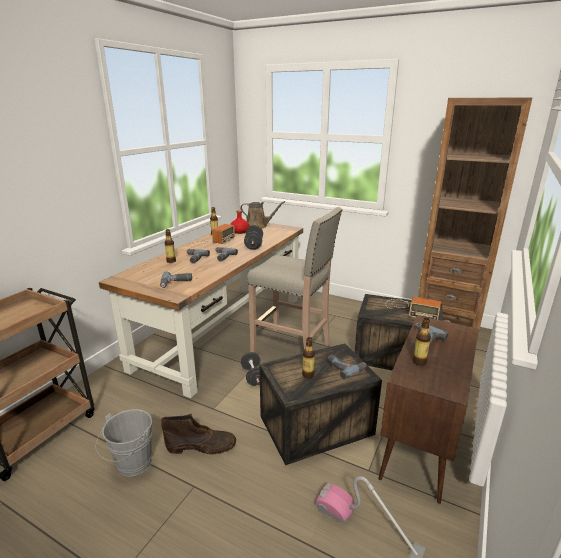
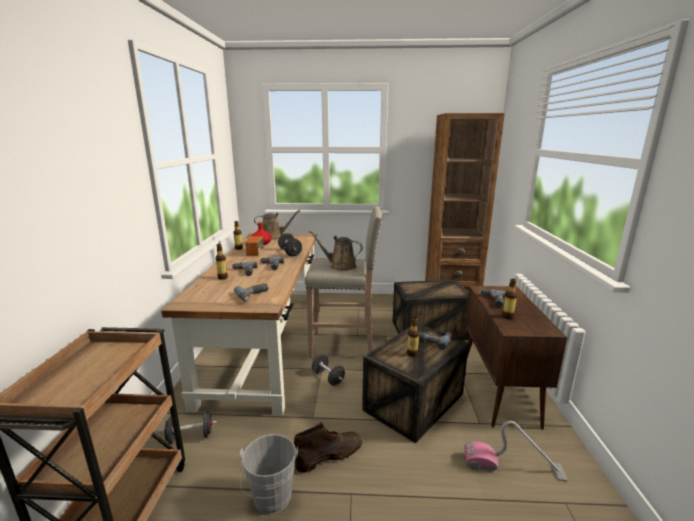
camera: 25 degrees left, 5 degrees down
(113, 393) = (190, 436): none -> black dumbbell
(288, 267) = (340, 266): none -> brown watering can
(410, 309) = (438, 287): radio -> none

